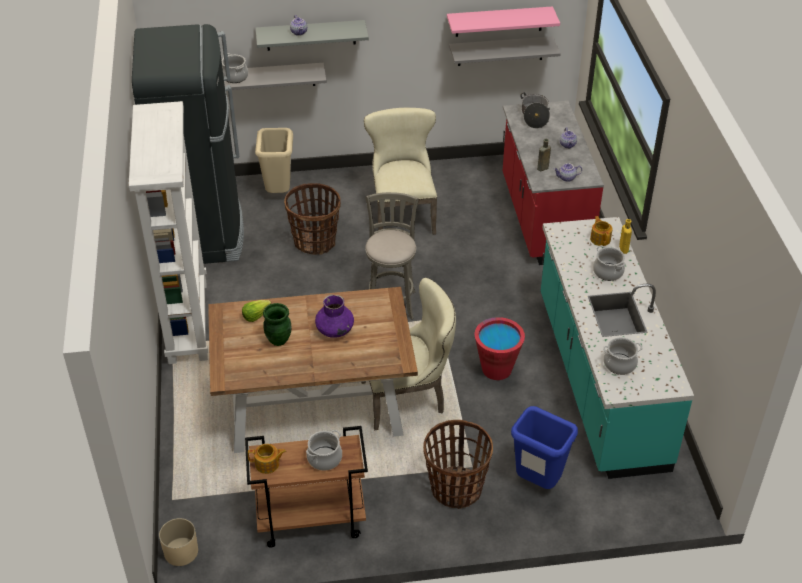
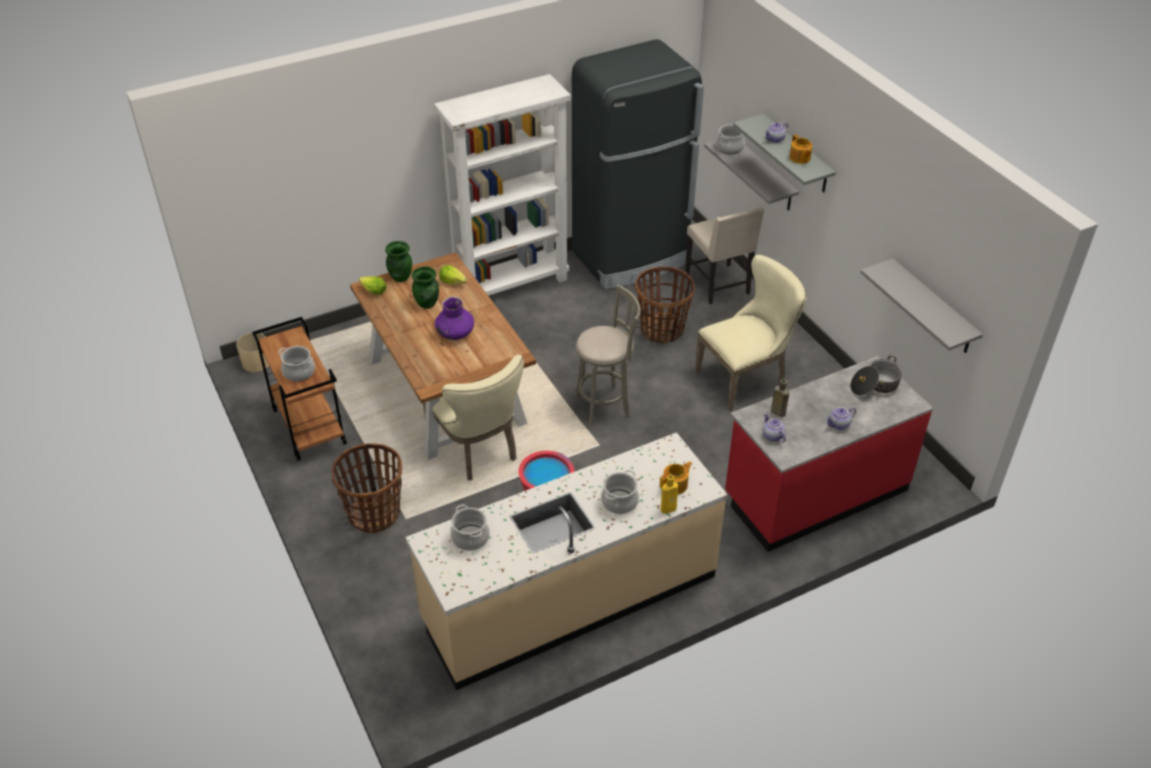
camera: 70 degrees right, 0 degrees up
(224, 351) = (400, 277): none -> green vase
(234, 375) = (373, 291): none -> lettuce
(268, 464) = (283, 341): teapot -> teapot (799, 158)
(278, 193) = (719, 285): beige trash can -> beige chair
(499, 21) = (939, 270): pink shelf -> none
(537, 482) = (402, 574): blue trash can -> none
(599, 380) = (569, 597): turquoise counter -> beige counter

